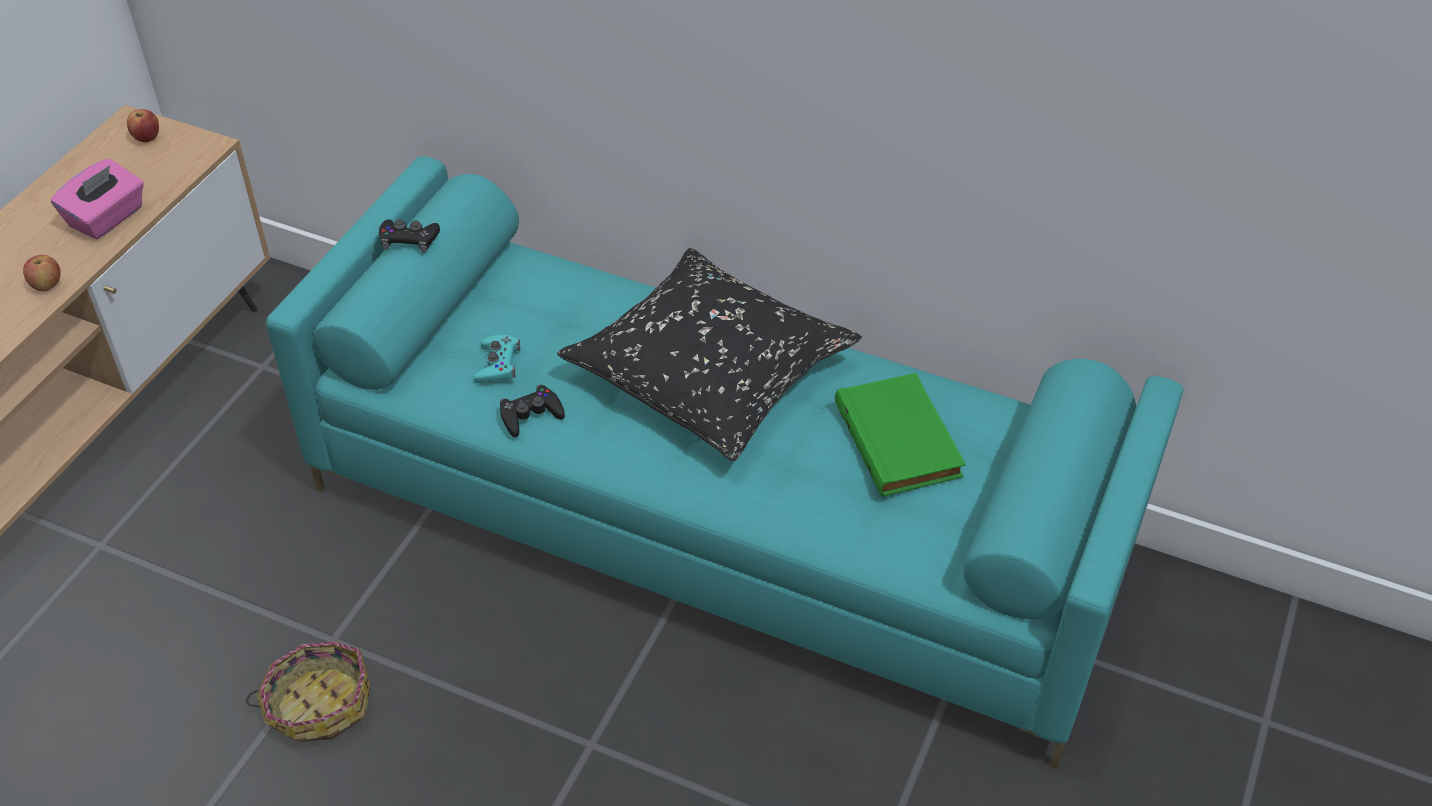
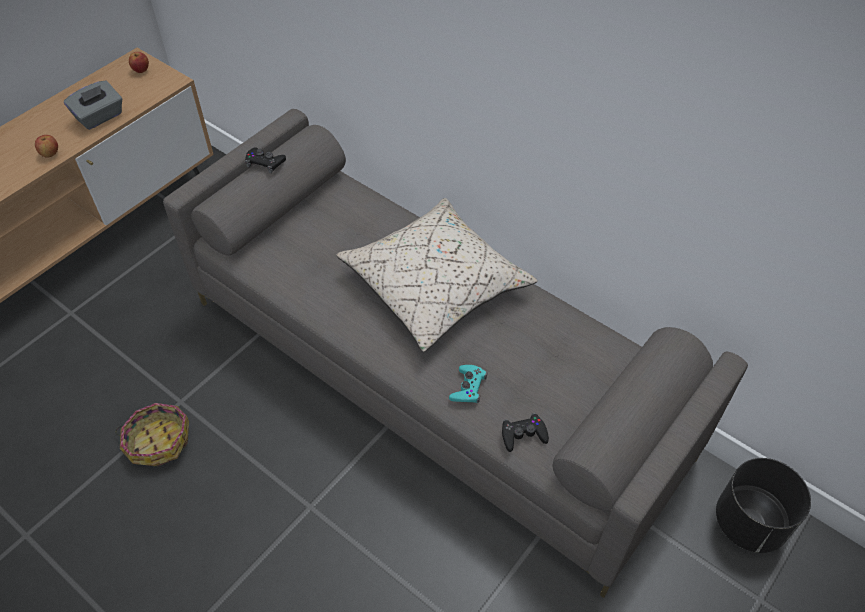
camera: 15 degrees right, 5 degrees up
(107, 218) = (100, 117): pink tissue box -> grey tissue box
(498, 364) = (304, 252): turquoise game controller -> turquoise game controller (468, 387)
(530, 415) = (312, 291): black game controller -> black game controller (523, 435)
(710, 373) = (435, 284): black pillow -> beige pillow
(719, 522) = (435, 376): turquoise sofa -> grey sofa
(901, 440) = (545, 357): green book -> none
(1222, 625) = (750, 522): none -> black planter

